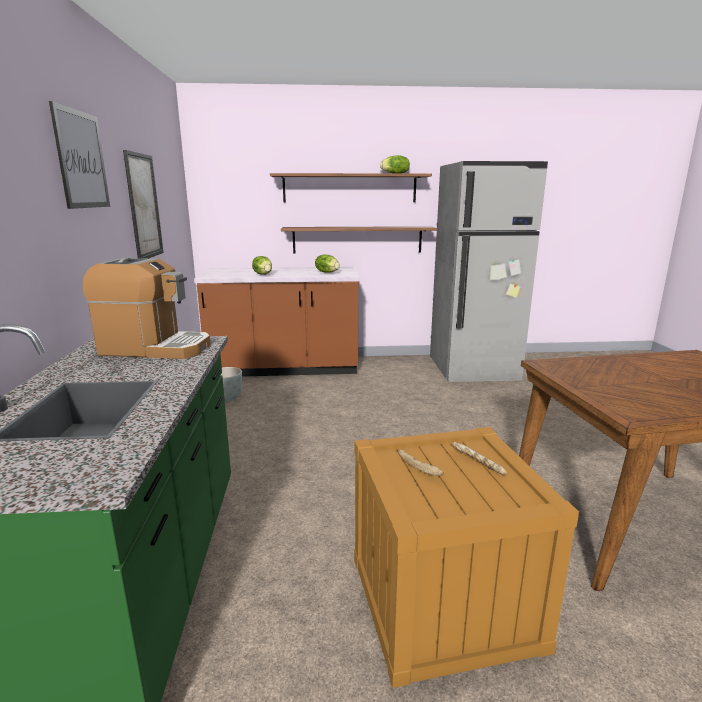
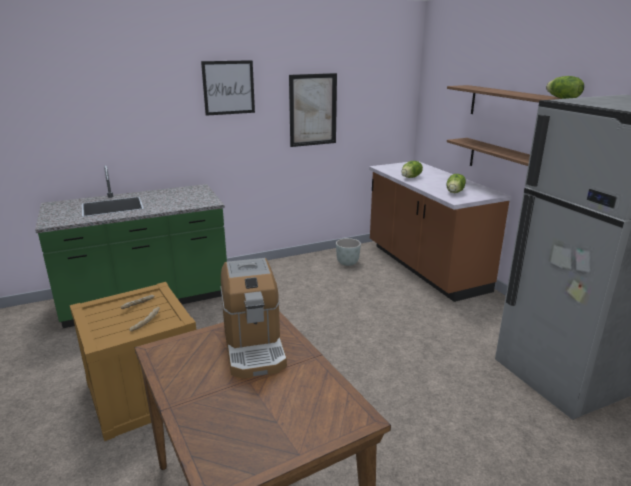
camera: 70 degrees right, 5 degrees up
(155, 348) = (192, 197): coffee machine -> coffee machine (254, 346)

